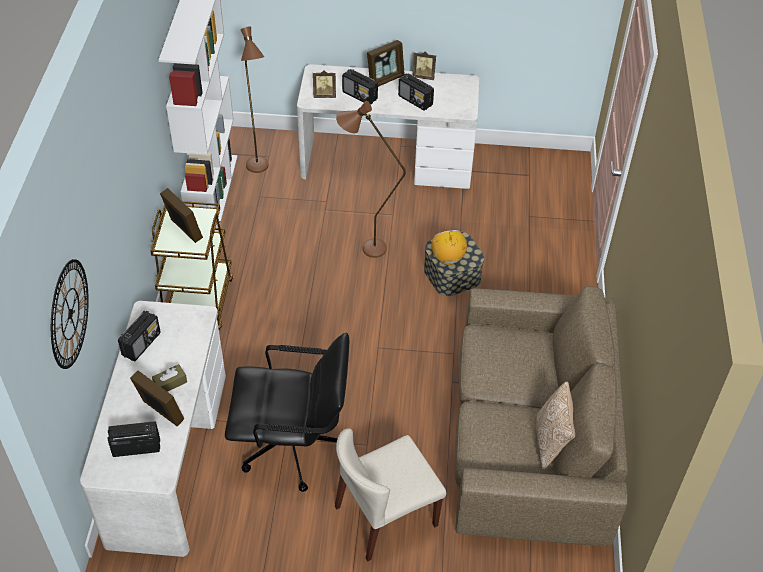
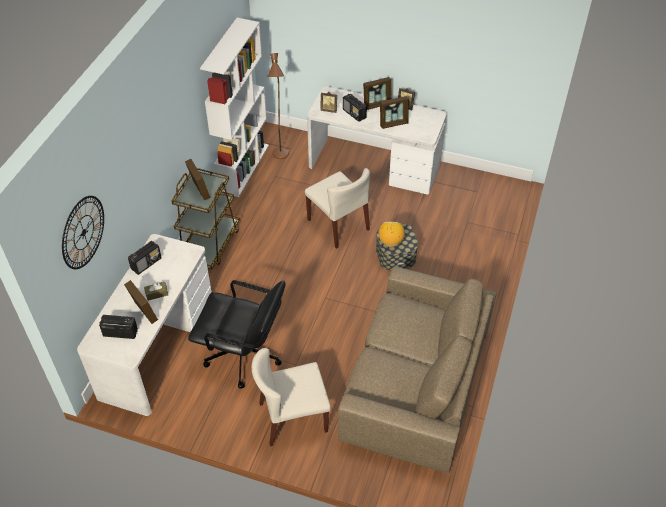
camera: 15 degrees right, 0 degrees up
(365, 247) = (338, 225): brown floor lamp -> beige chair
(415, 101) = (393, 123): radio -> picture frame
(551, 442) = (418, 388): pillow -> none

